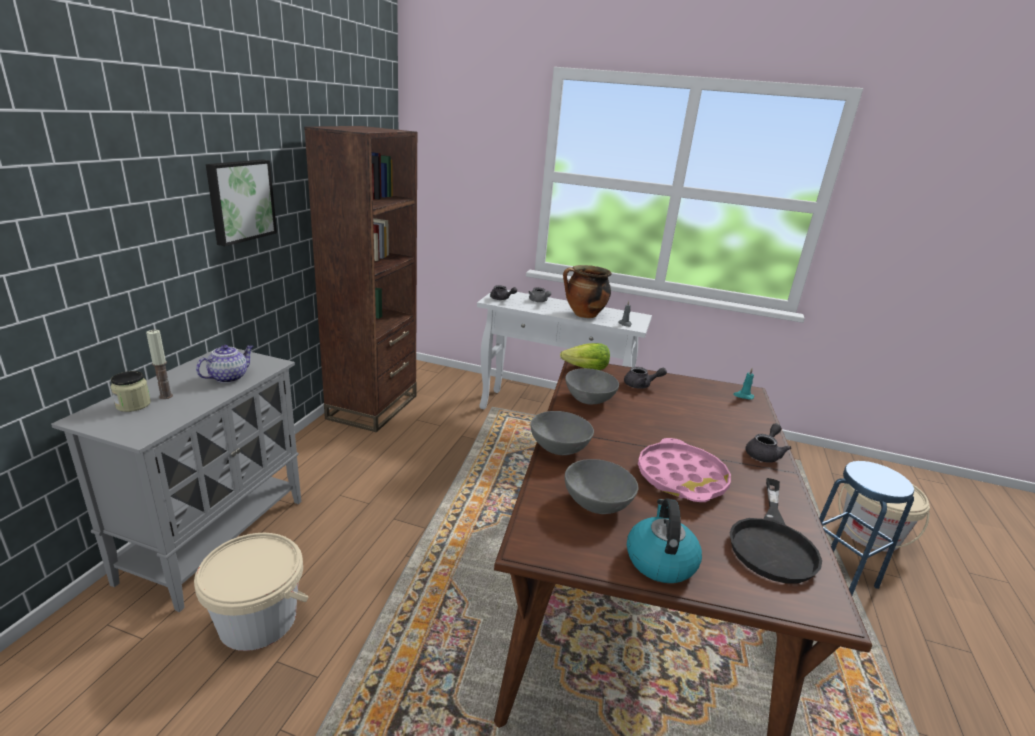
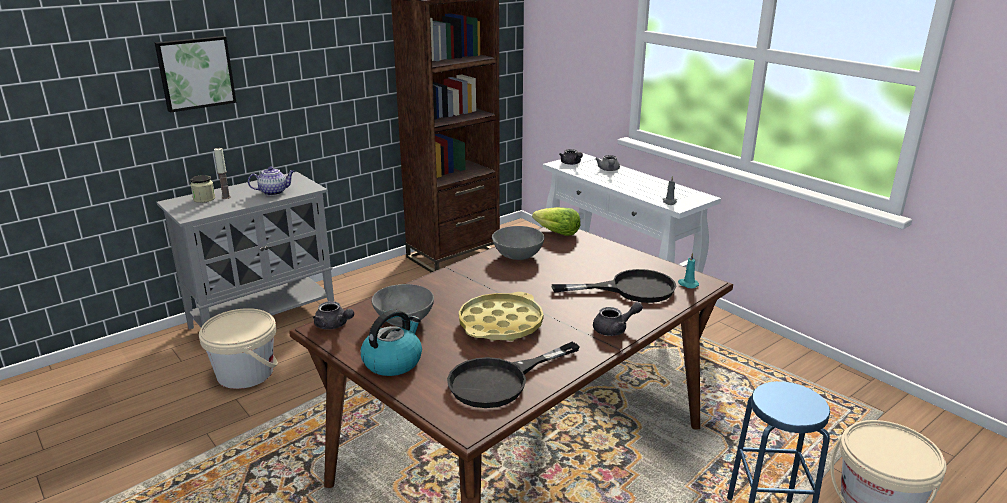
camera: 35 degrees right, 0 degrees up
(240, 201) = (323, 58): picture -> picture (195, 73)
(559, 448) = (434, 281): grey bowl -> none
(584, 315) = (637, 188): cooking pot -> none
(641, 385) = (589, 255): grey teapot -> grey teapot (334, 325)
(681, 478) = (501, 324): pink tray -> yellow tray
(716, 411) = (630, 289): none -> black frying pan

